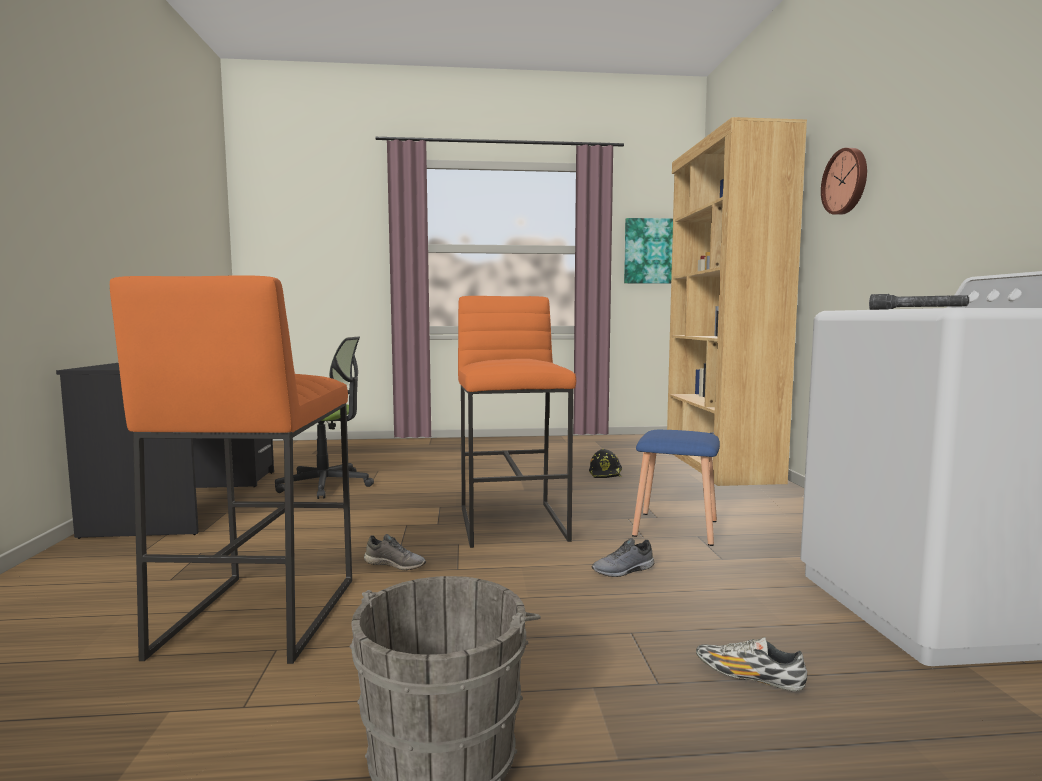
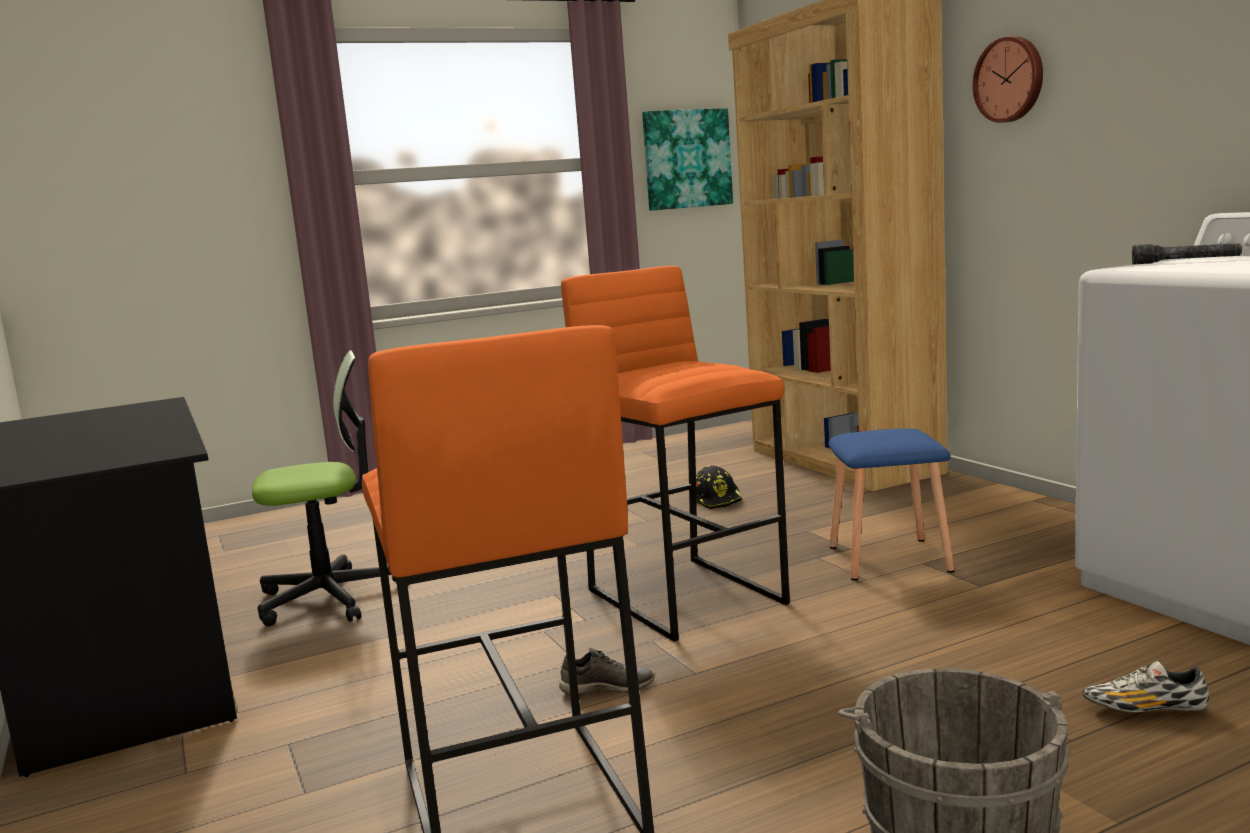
camera: 20 degrees left, 5 degrees up
(623, 571) = (893, 626): grey shoe -> none

